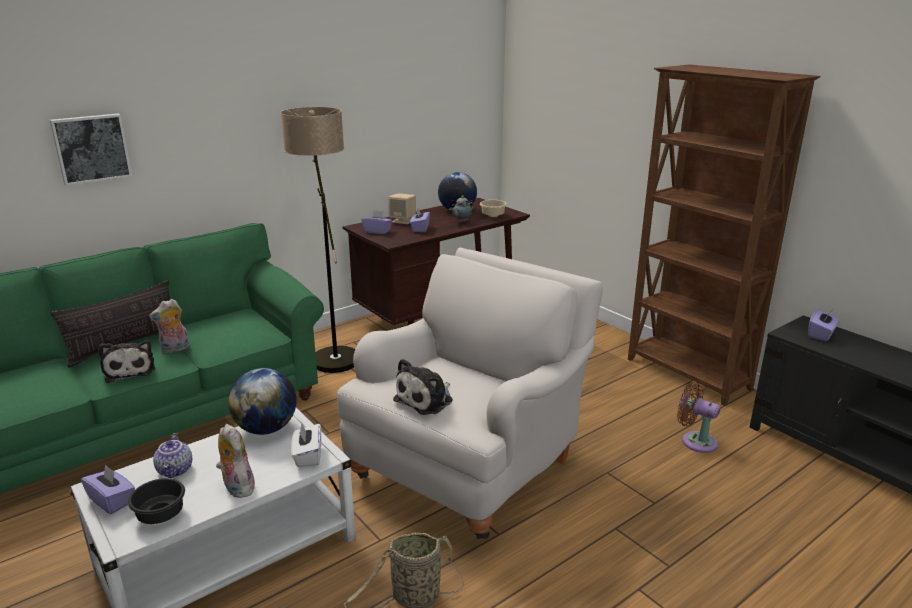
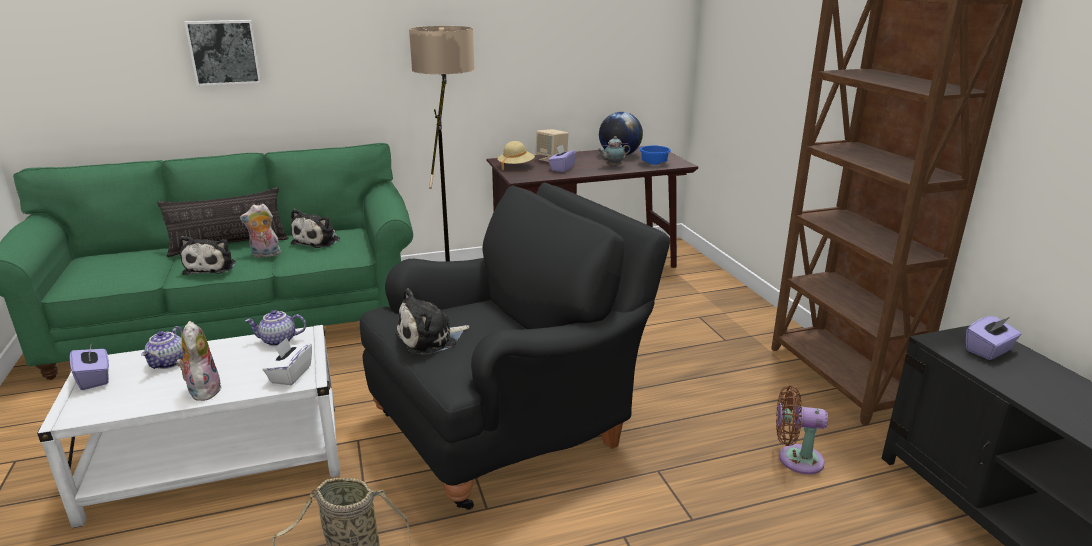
camera: 20 degrees right, 0 degrees up
(161, 514) = (120, 399): black bowl -> none
(221, 327) = (318, 241): none -> plush toy
(266, 429) = (278, 341): globe -> teapot
(377, 231) = (516, 166): purple tissue box -> beige hat
(470, 464) = (510, 426): white armchair -> black armchair
(493, 215) = (655, 163): beige bowl -> blue bowl
(695, 441) = (795, 459): brown fan -> brown fan turned 45 degrees counterclockwise

